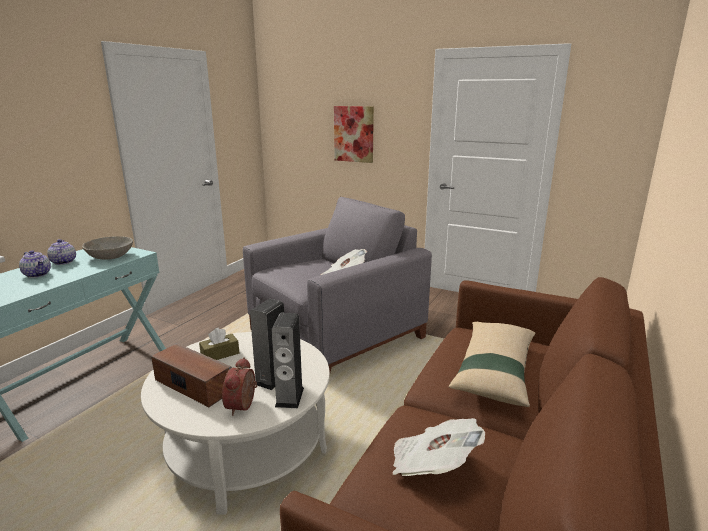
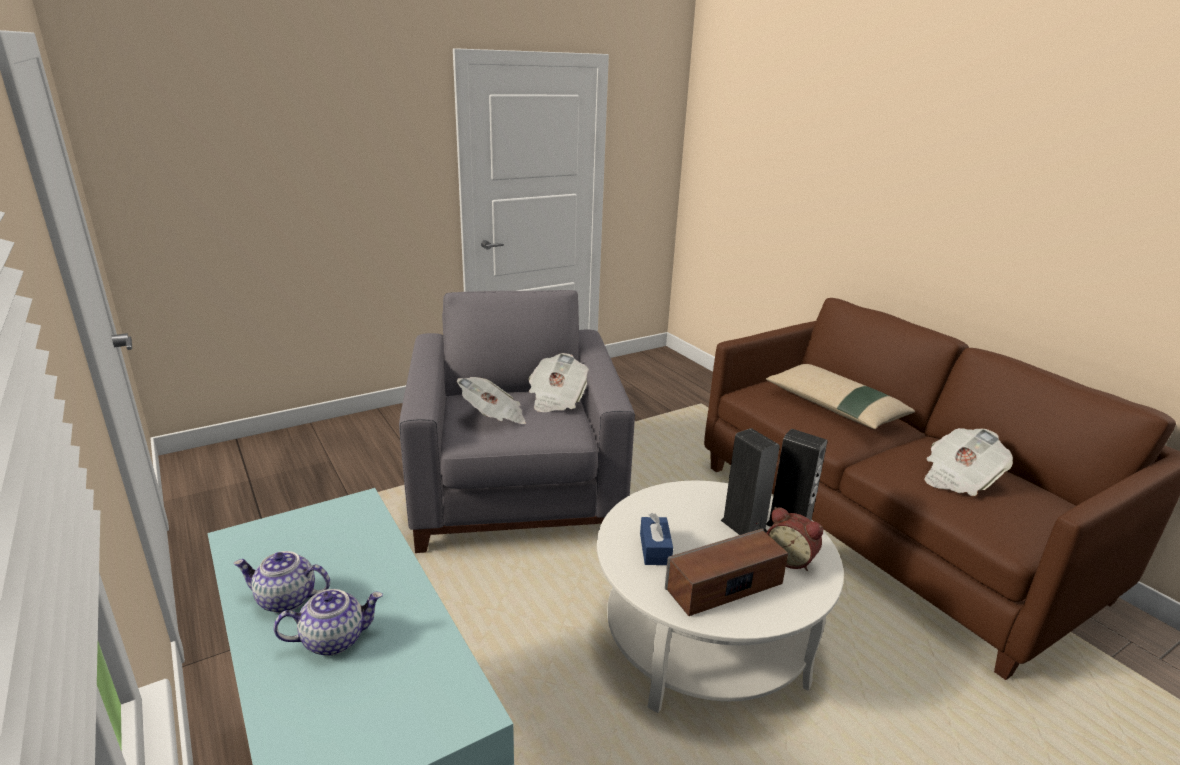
camera: 60 degrees left, 5 degrees up
(110, 256) = (332, 538): grey bowl -> none
(220, 354) = (655, 549): brown tissue box -> blue tissue box
(298, 269) = (493, 417): none -> newspaper
(354, 134) = (330, 186): picture -> none

